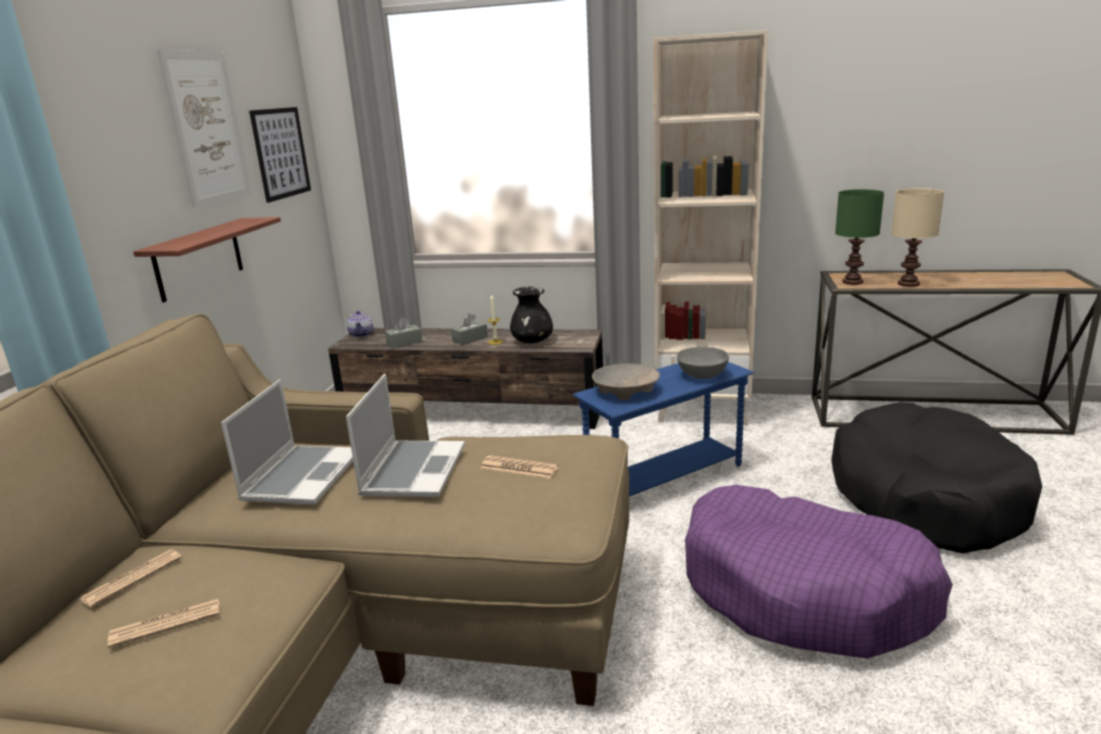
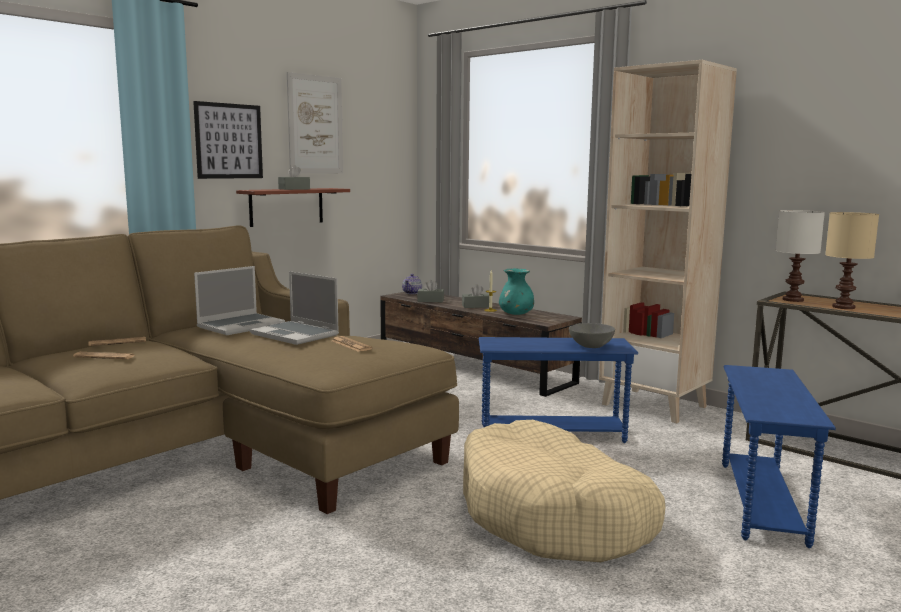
camera: 30 degrees right, 10 degrees down
(214, 232) = (294, 189): none -> grey tissue box
(281, 153) = (379, 151): picture -> picture (229, 141)
(413, 470) = (296, 334): laptop -> laptop turned 90 degrees clockwise
(532, 342) = (516, 314): black vase -> turquoise vase
(625, 391) = (515, 342): beige bowl -> none
(804, 591) = (554, 515): purple dog bed -> beige dog bed
(852, 282) = (792, 300): green table lamp -> white table lamp
(924, 497) = (763, 502): black dog bed -> blue side table

